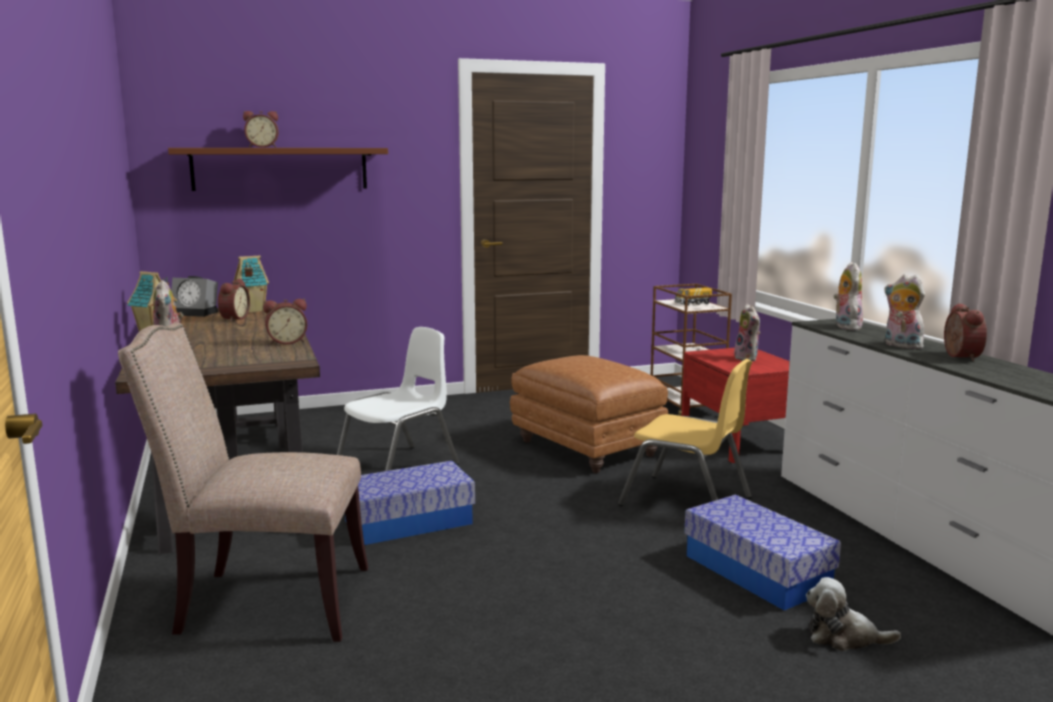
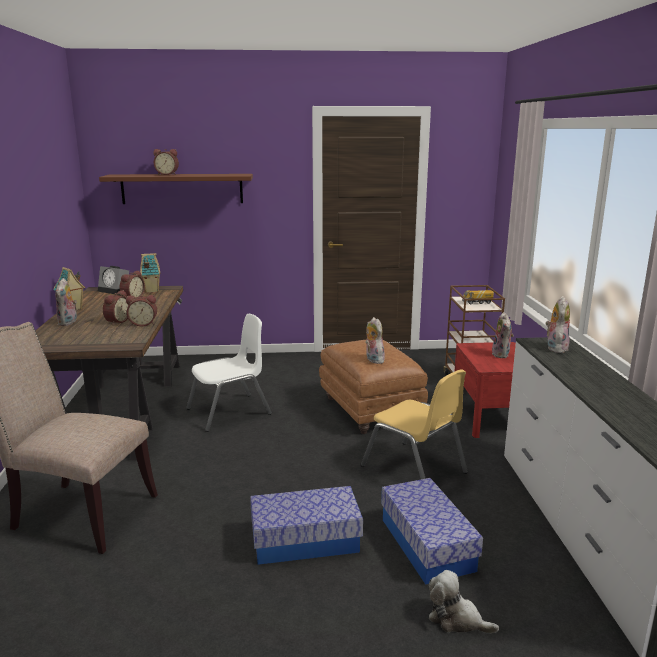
camera: 15 degrees right, 5 degrees up
(408, 522) = (207, 460): storage box -> storage box (305, 540)
(900, 345) = (581, 375): plush toy -> plush toy (373, 360)
(958, 356) = (620, 394): alarm clock -> alarm clock (116, 321)

